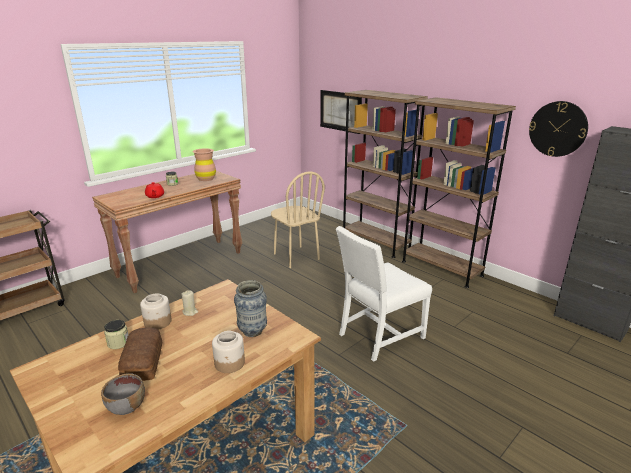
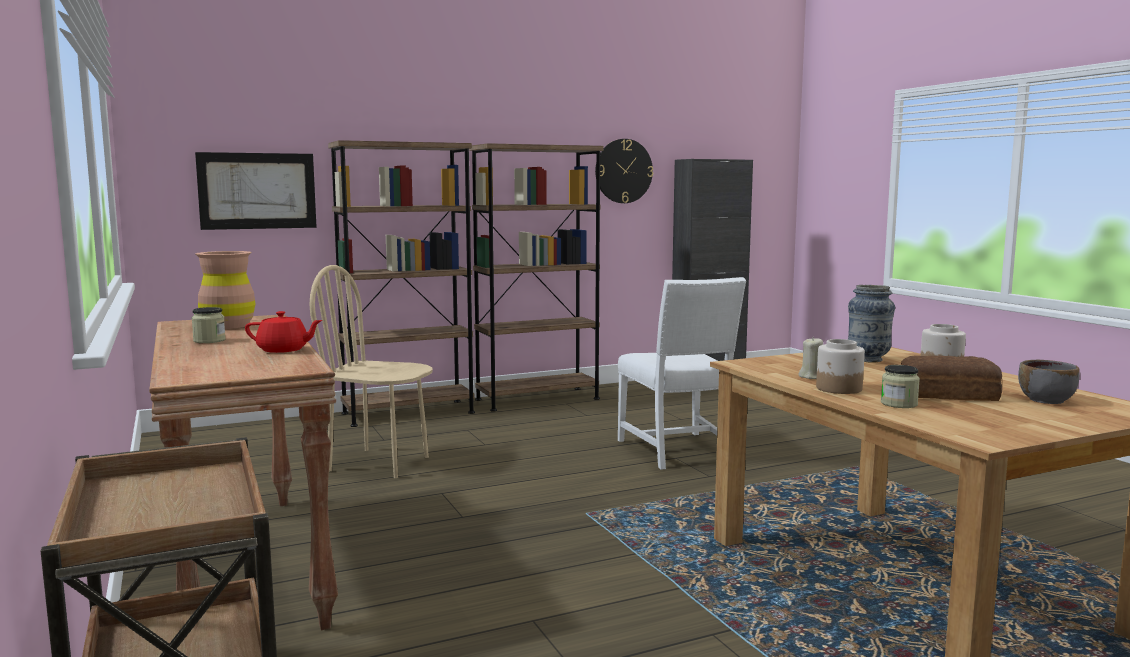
camera: 70 degrees left, 15 degrees down
(296, 257) = (379, 463): beige chair -> beige chair turned 150 degrees counterclockwise

